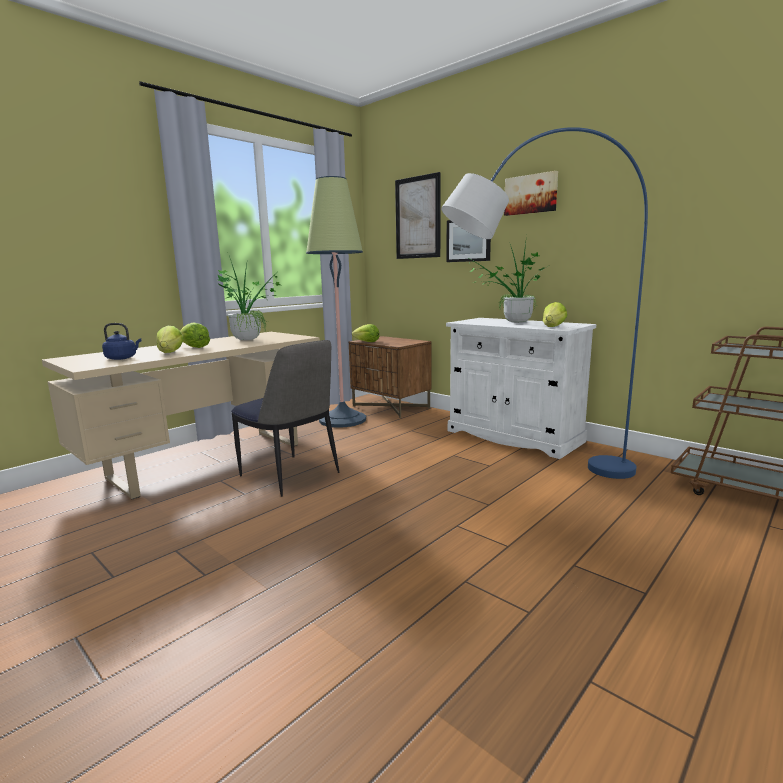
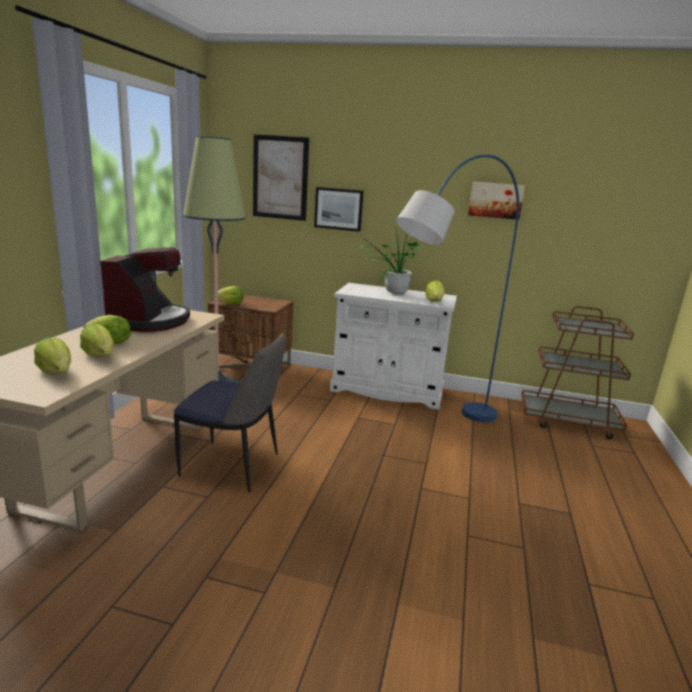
camera: 30 degrees left, 5 degrees up
(122, 358) = (56, 372): blue kettle -> lettuce
(250, 339) = (149, 321): potted plant -> coffee machine
(531, 194) = (404, 178): picture -> picture (495, 200)

